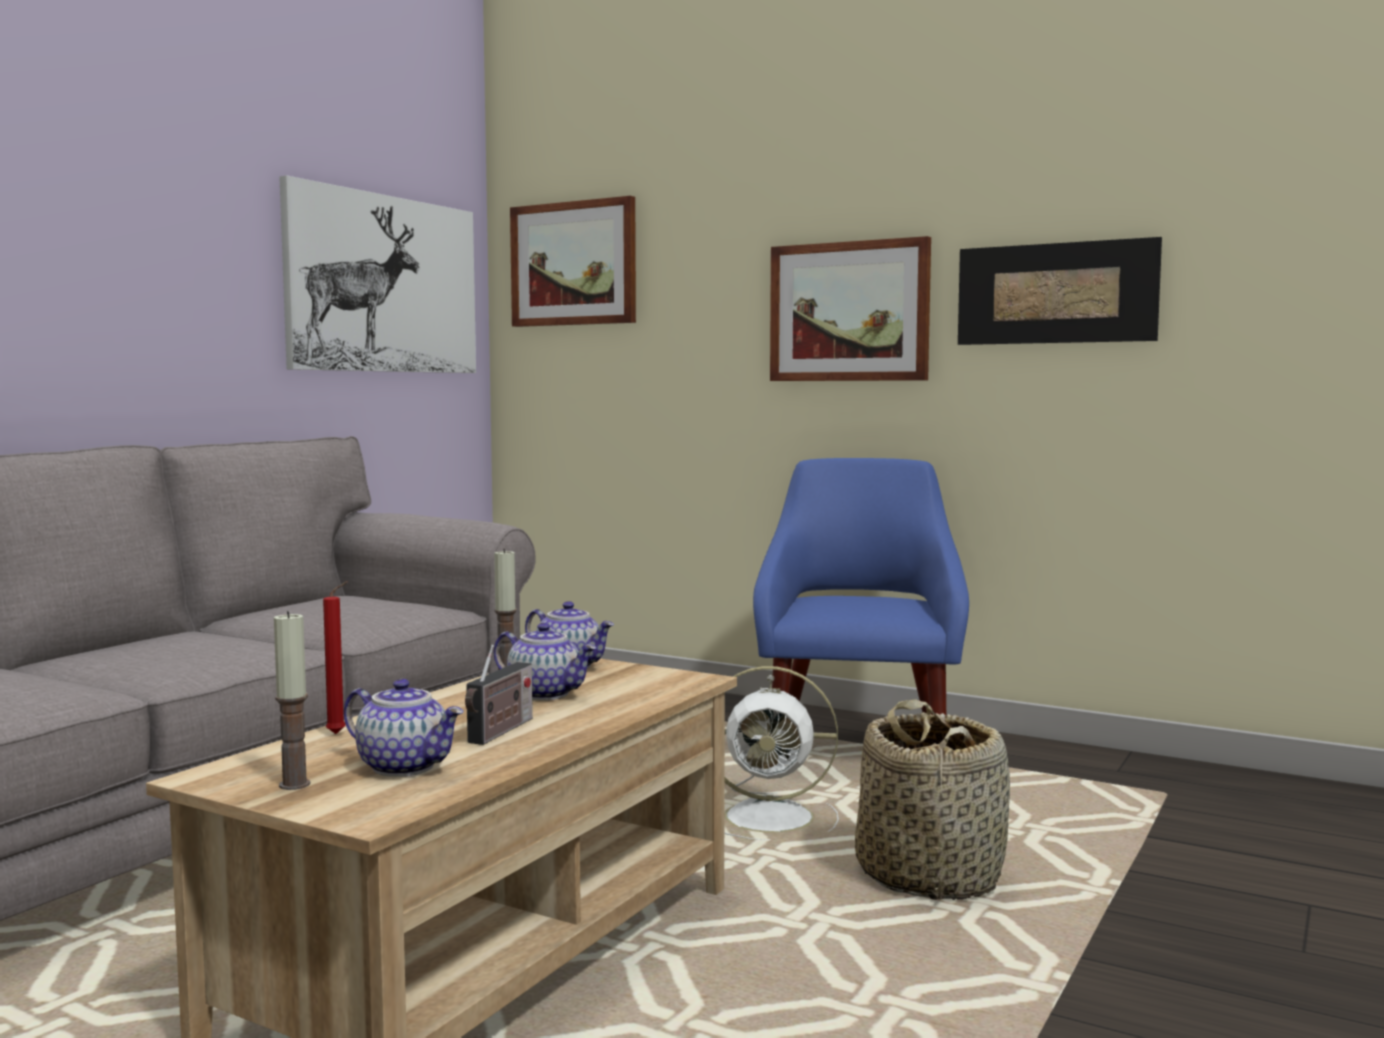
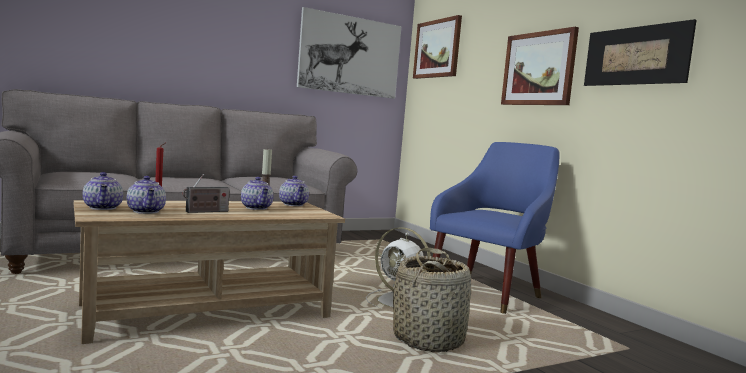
camera: 30 degrees right, 0 degrees up
(294, 785) = (103, 208): candle -> teapot

